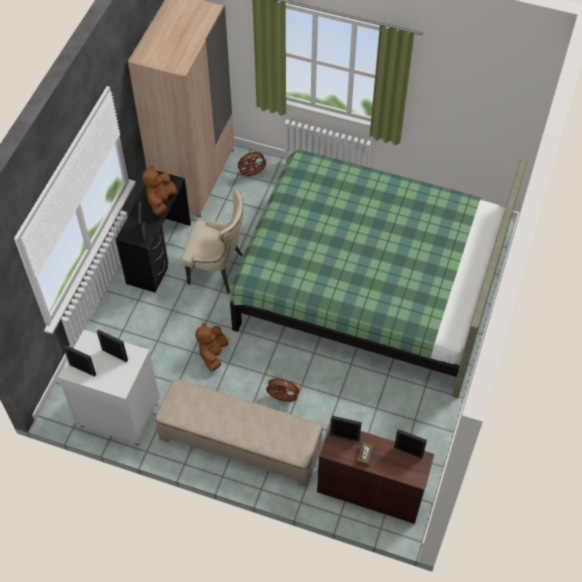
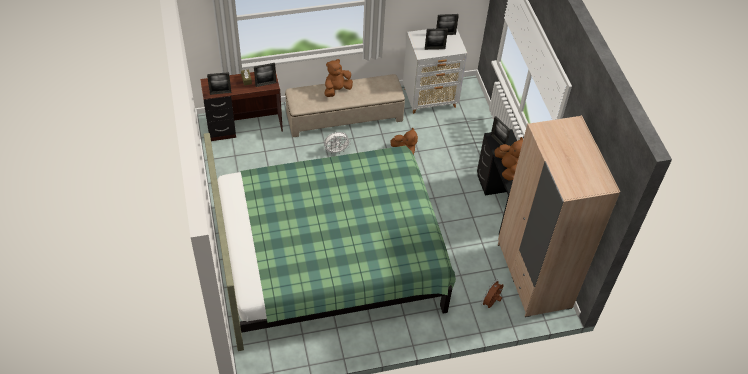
camera: 145 degrees right, 5 degrees down
(217, 270) = (449, 211): beige chair -> none
(245, 430) = (337, 90): none -> brown plush toy
(282, 398) = (336, 151): brown fan -> white fan

